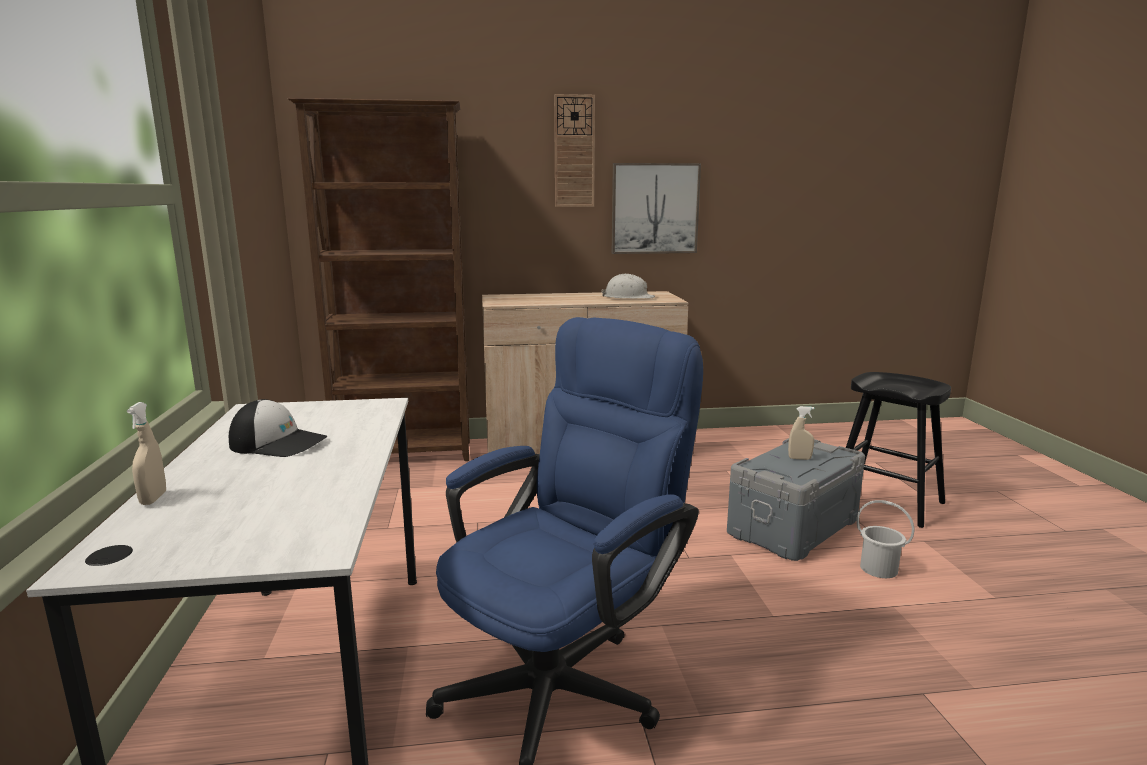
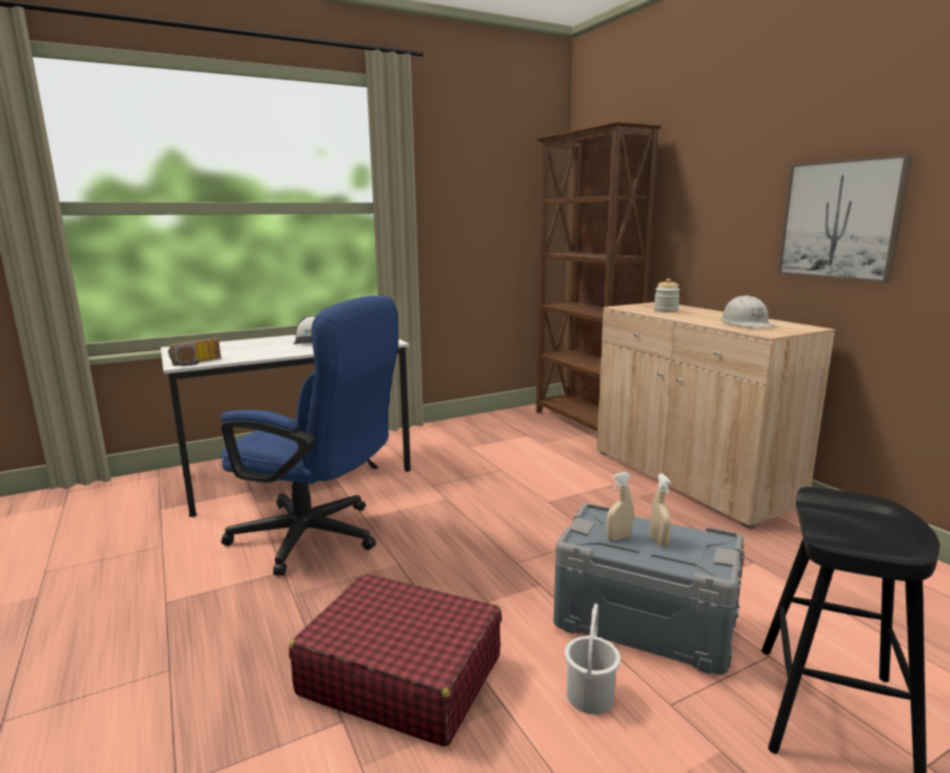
camera: 70 degrees right, 0 degrees up
(153, 498) = (239, 341): beige spray bottle -> beige spray bottle (618, 537)
(325, 534) = (197, 363): none -> radio
(539, 299) = (666, 311): none -> jar
(574, 151) = (757, 155): wall clock -> none
(857, 651) = (400, 674): none -> red suitcase

